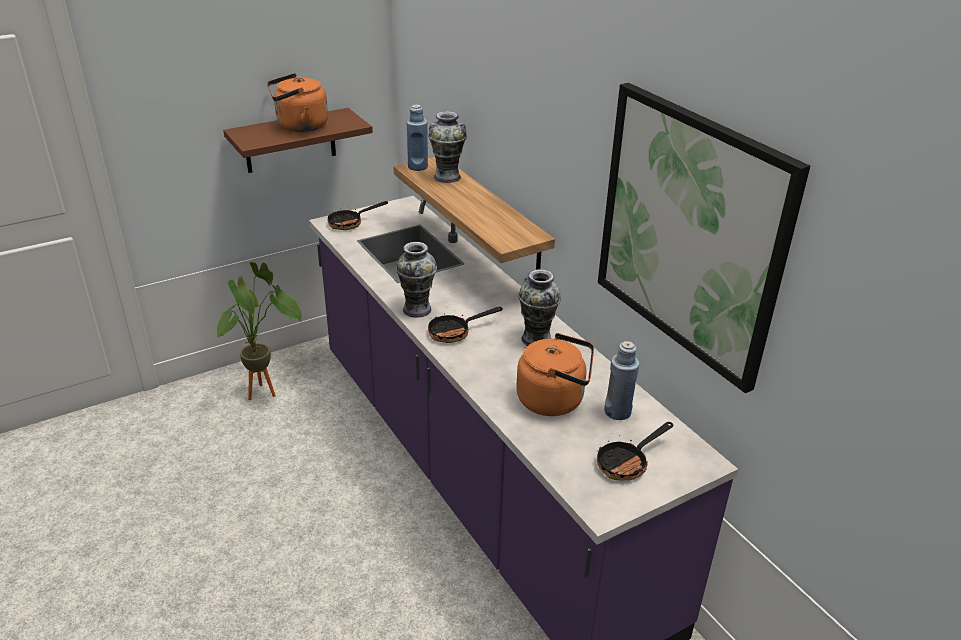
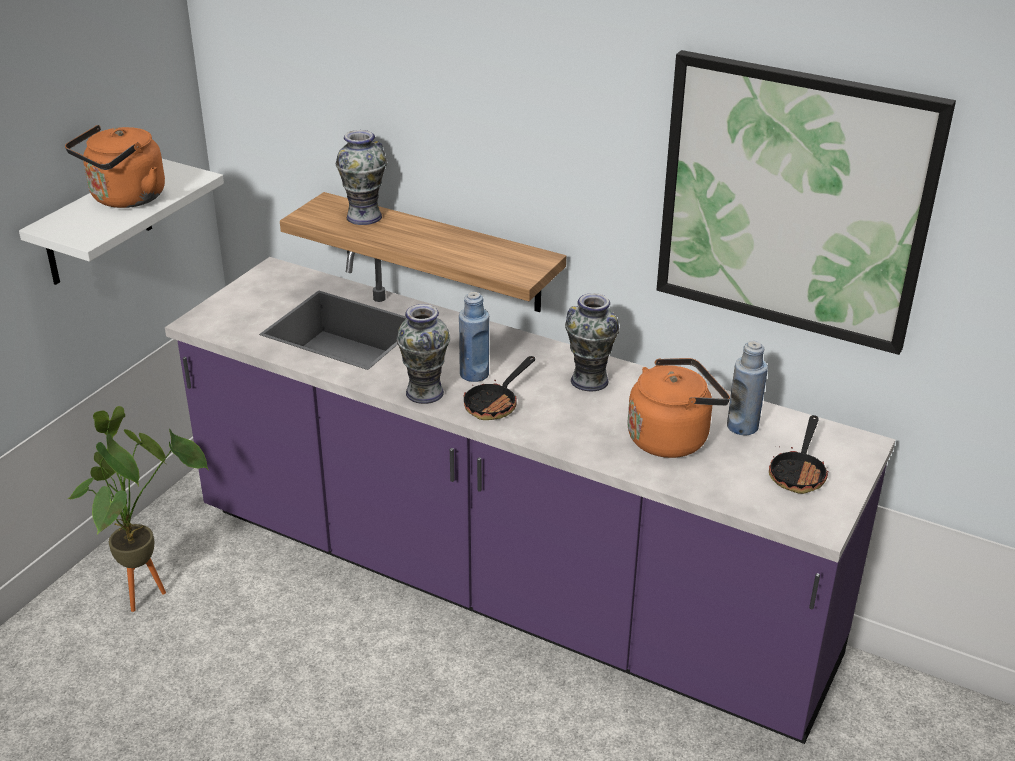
camera: 30 degrees left, 0 degrees up
(290, 141) = (98, 223): brown shelf -> white shelf
(350, 223) = (226, 315): frying pan -> none
(418, 167) = (313, 214): blue bottle -> blue bottle (474, 374)

